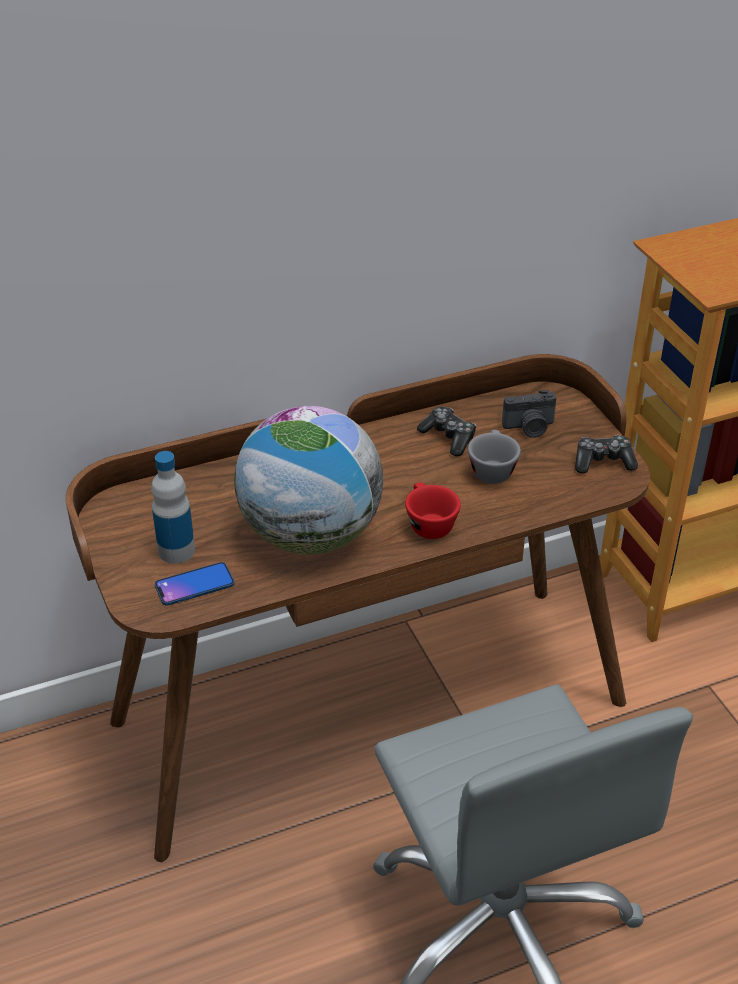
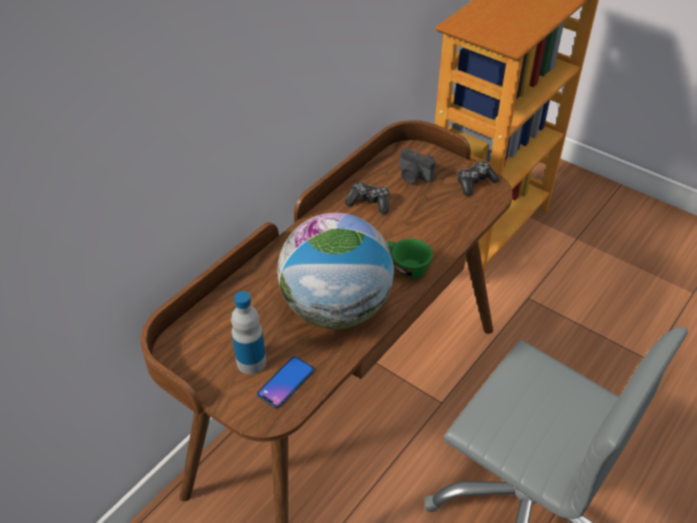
camera: 30 degrees left, 5 degrees up
(428, 523) = (405, 268): red cup -> green cup
(491, 469) = (413, 214): grey cup -> none
(529, 428) = (413, 176): camera -> camera turned 75 degrees clockwise

